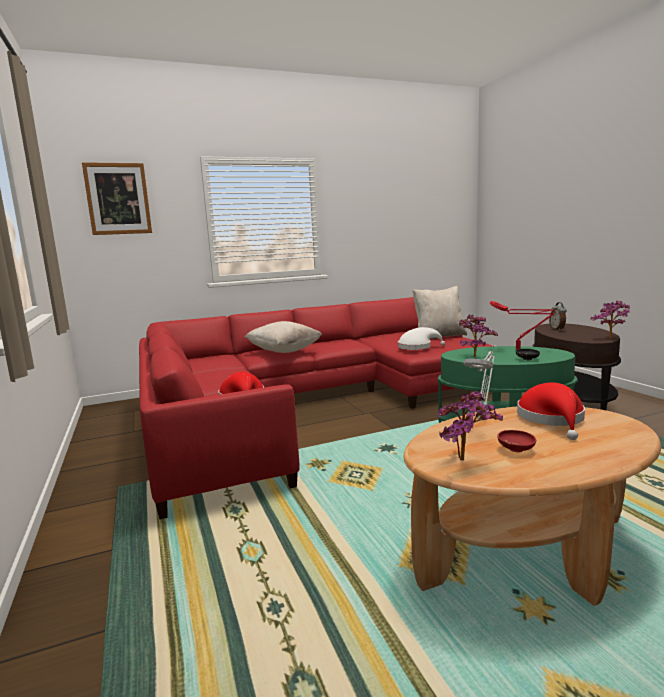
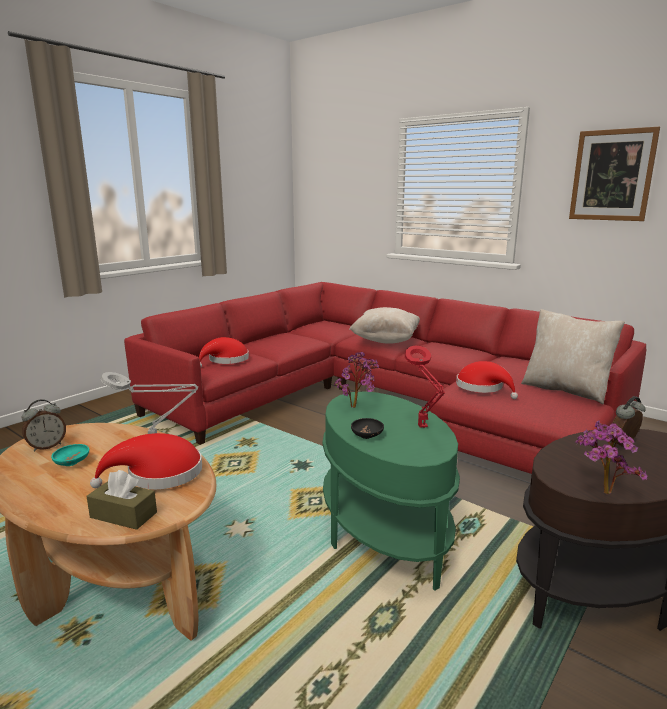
camera: 60 degrees right, 5 degrees up
(118, 199) = (333, 165): picture -> picture (612, 175)
(417, 347) = (482, 387): white hat -> red hat
(466, 461) = (47, 446): potted plant -> alarm clock
(516, 449) = (72, 463): red bowl -> turquoise bowl
(622, 431) = (123, 515): none -> brown tissue box

